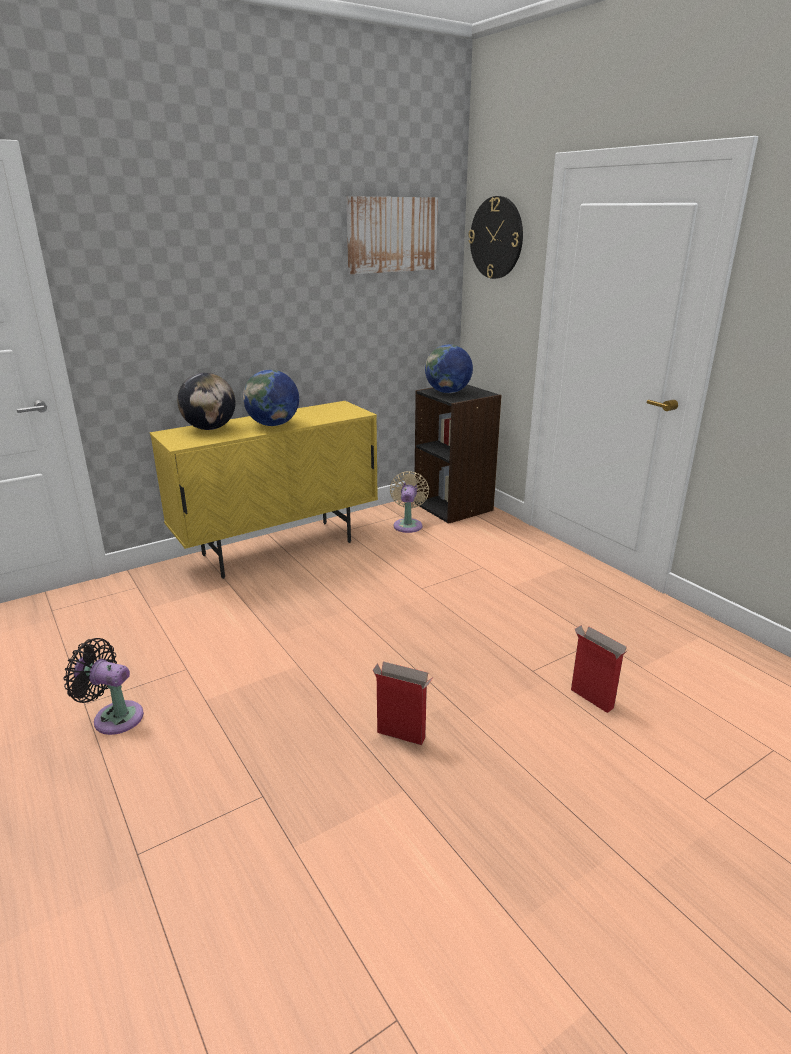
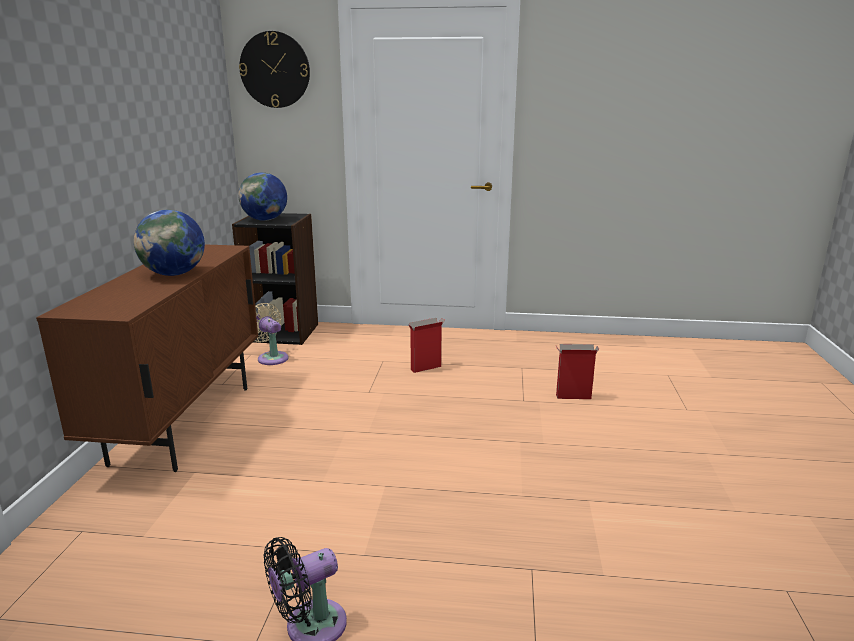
camera: 50 degrees left, 5 degrees down
(210, 428) = (110, 294): globe -> none
(278, 548) = (184, 423): yellow cabinet -> brown cabinet
(392, 235) = (187, 64): picture -> none
(402, 735) = (531, 476): cardboard box -> cardboard box (426, 368)

